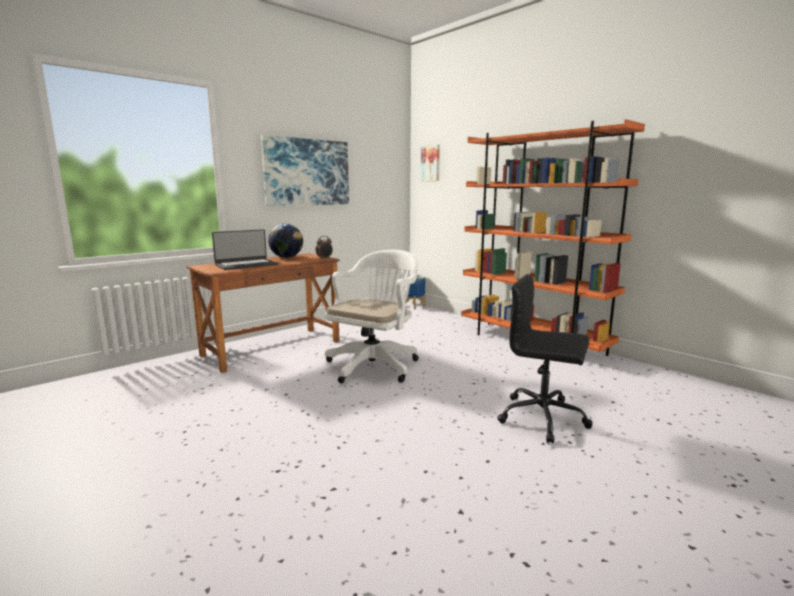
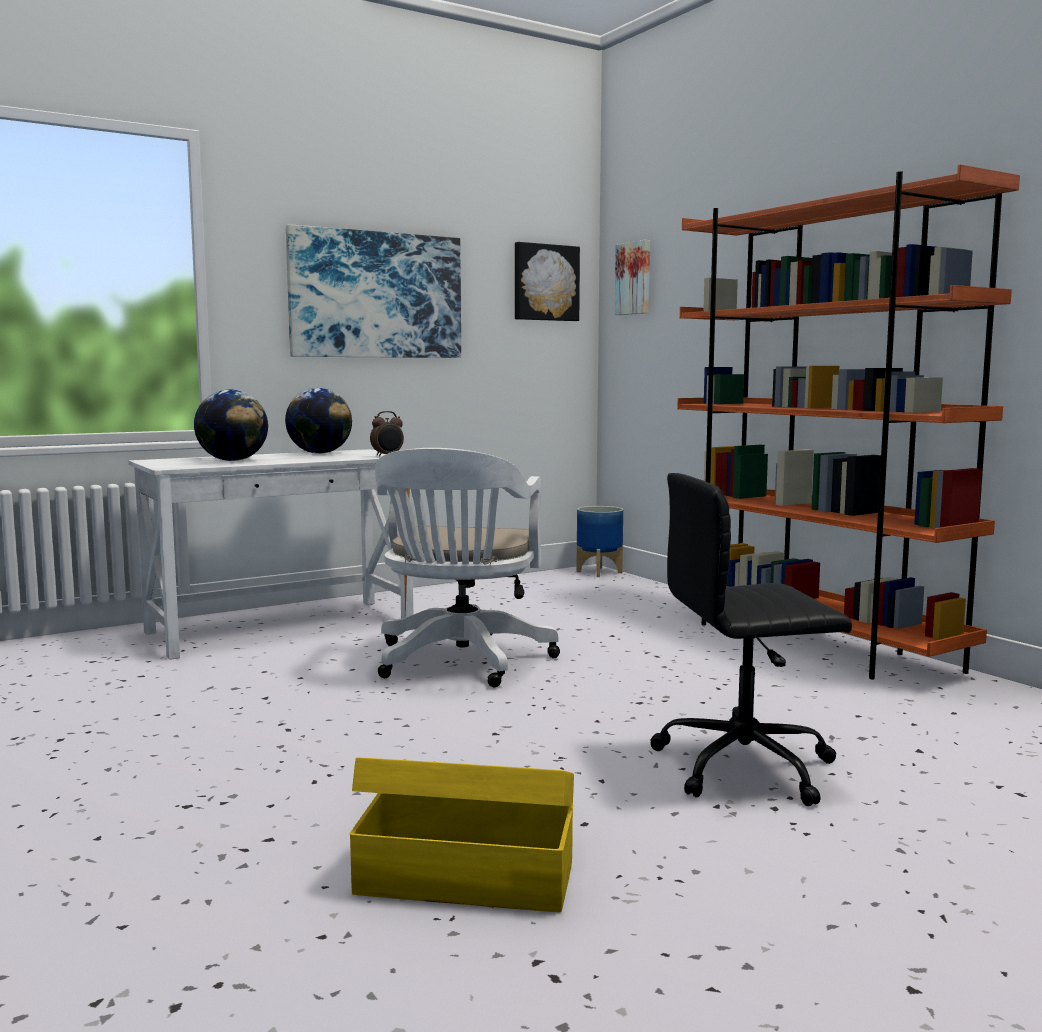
camera: 10 degrees right, 5 degrees down
(246, 265) = (233, 460): laptop -> globe
(272, 348) = (281, 627): brown desk -> white desk
(375, 365) = (460, 663): white office chair -> white office chair turned 150 degrees clockwise
(386, 164) = (545, 282): none -> picture
(447, 502) = (464, 877): none -> yellow storage box
(543, 418) = (747, 766): black office chair -> black office chair turned 45 degrees counterclockwise

